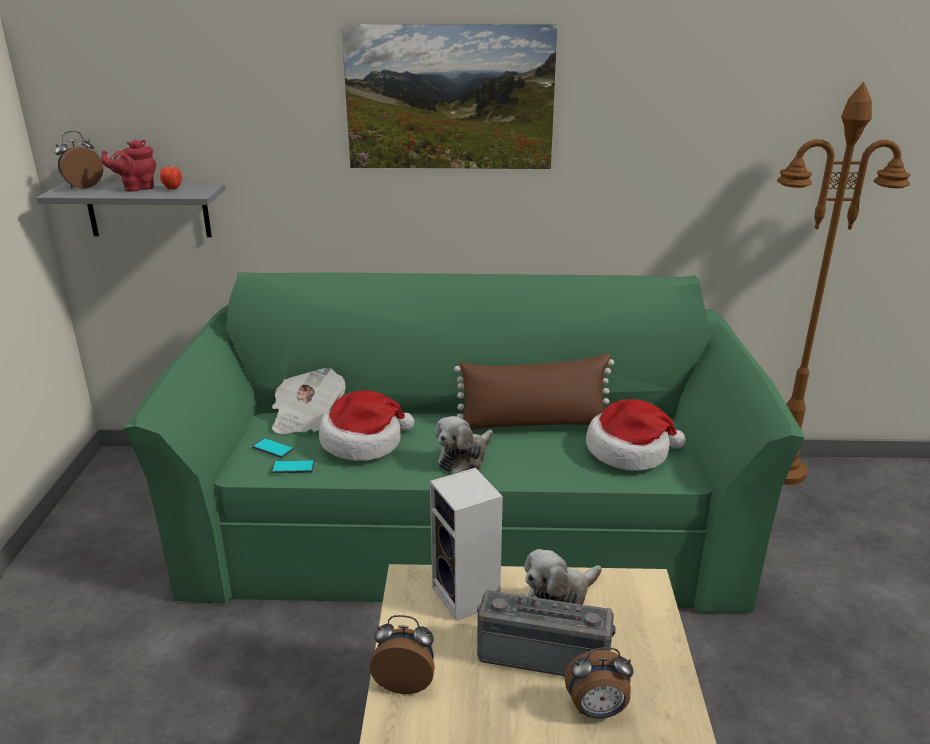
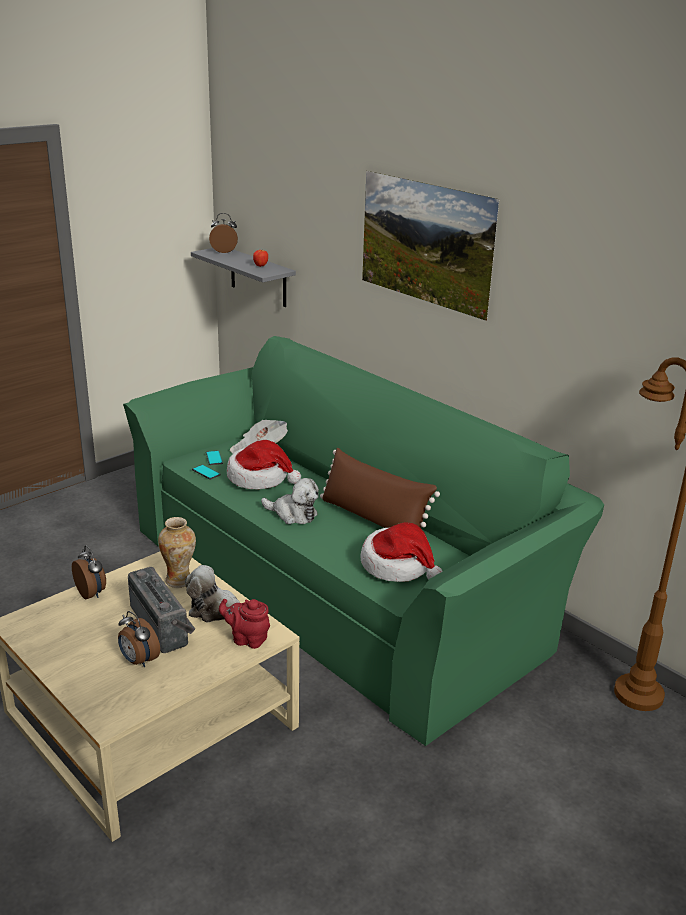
camera: 45 degrees right, 0 degrees up
(136, 188) = (245, 260): red teapot -> red teapot (247, 639)
(464, 458) = (293, 514): plush toy -> plush toy turned 150 degrees counterclockwise
(468, 596) = (179, 581): speaker -> vase

